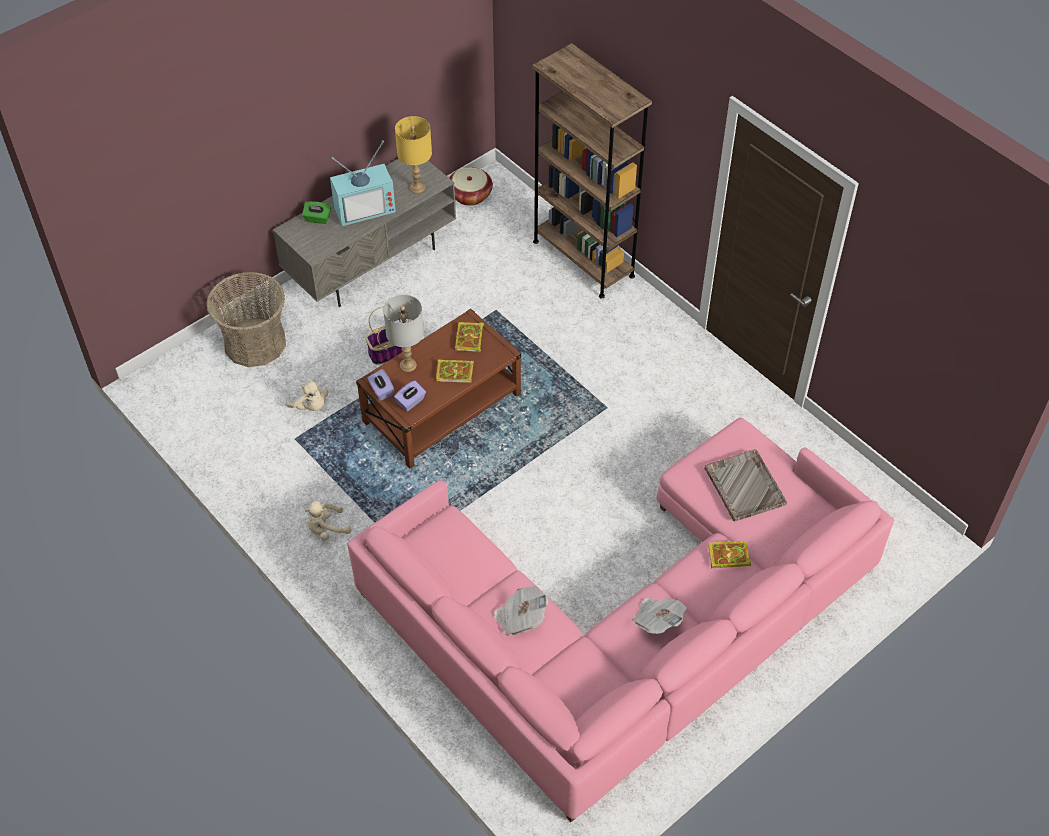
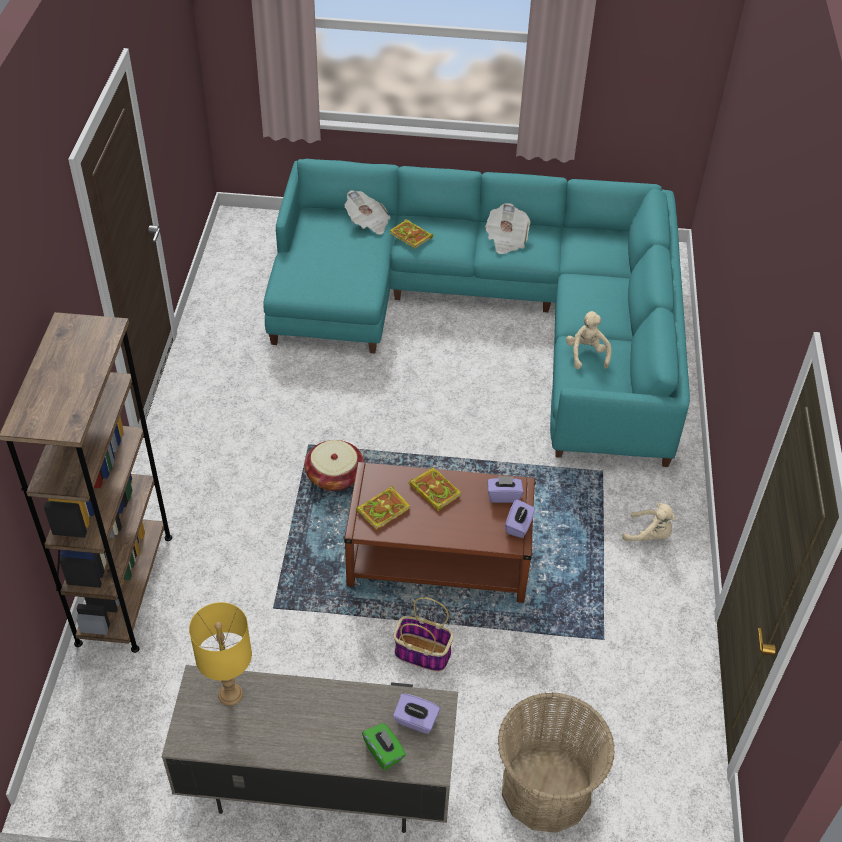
camera: 135 degrees left, 5 degrees down
(311, 406) = (556, 660): beige plush toy -> beige plush toy (586, 354)
(317, 240) = (415, 721): none -> purple tissue box
(364, 207) = (316, 719): television -> none
(408, 365) = (468, 530): grey table lamp -> none
(470, 195) = (109, 775): basket -> basket (334, 476)
(520, 618) = (595, 301): newspaper -> newspaper (368, 222)
(628, 624) = (494, 312): pink sofa -> turquoise sofa
(744, 485) = (338, 258): grey tray -> none

